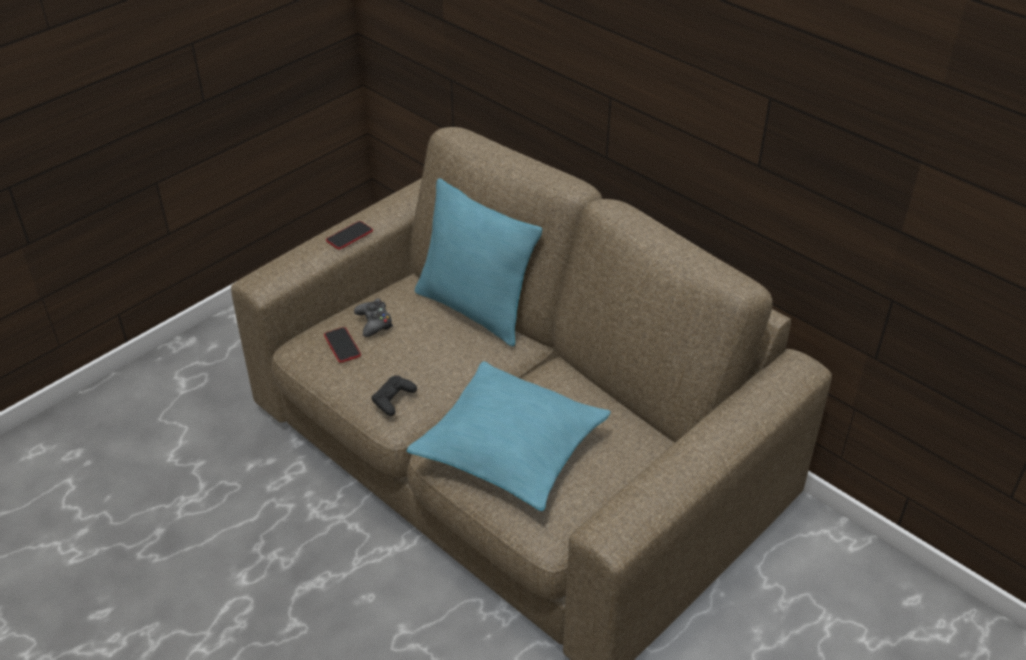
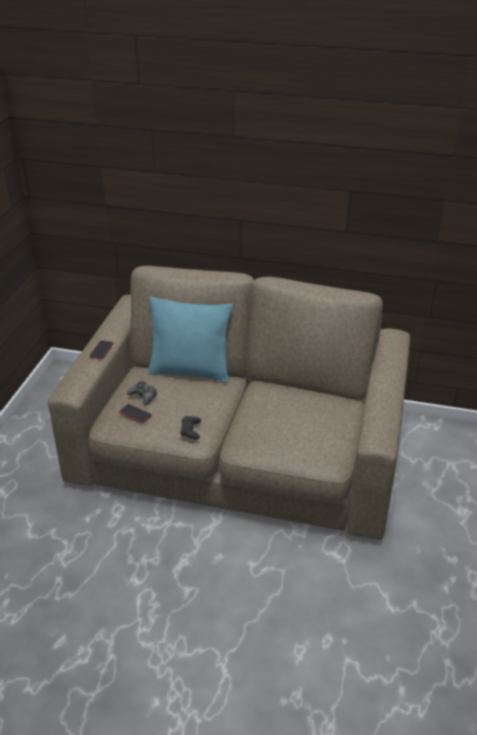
camera: 30 degrees left, 5 degrees down
(510, 447) = (276, 429): turquoise pillow -> none

